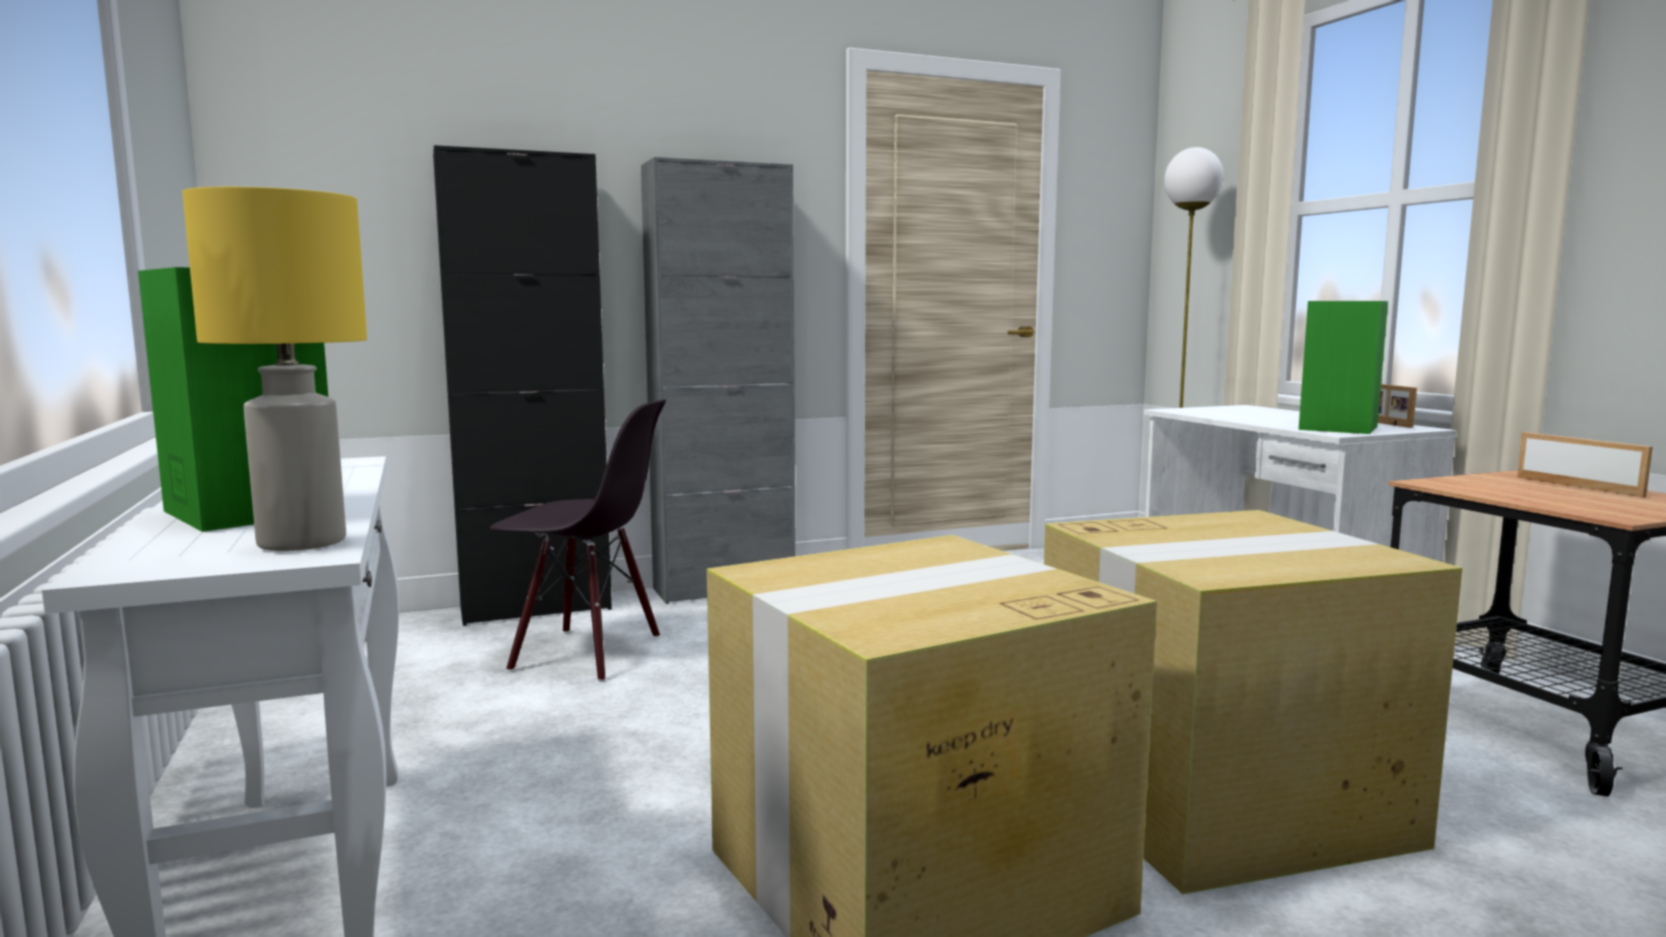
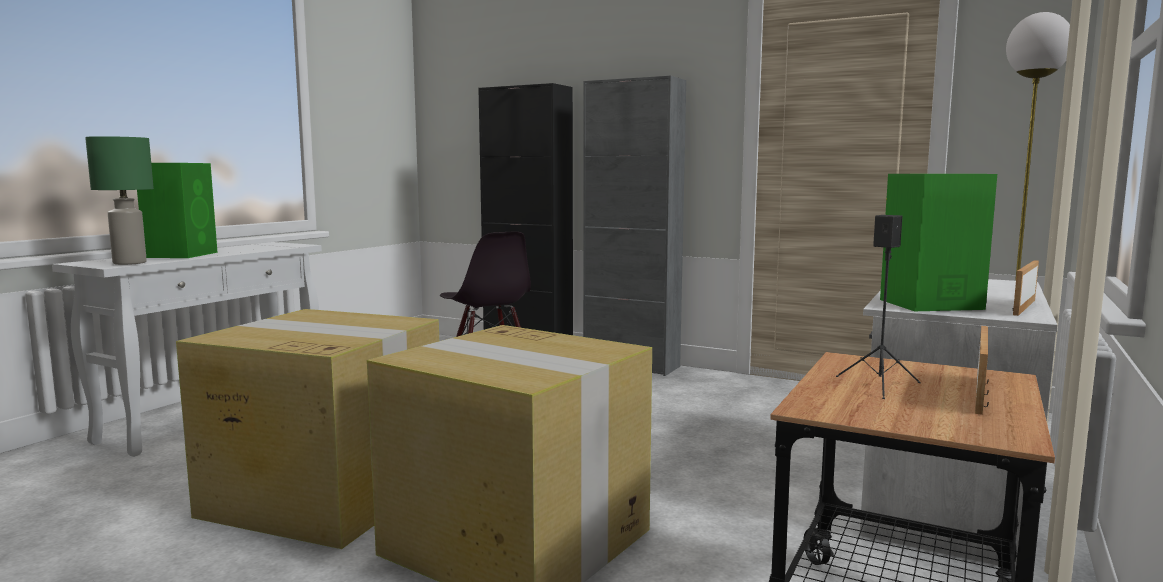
camera: 50 degrees right, 0 degrees up
(301, 542) = (130, 263): yellow table lamp -> green table lamp
(1537, 494) = (880, 385): none -> black speaker

